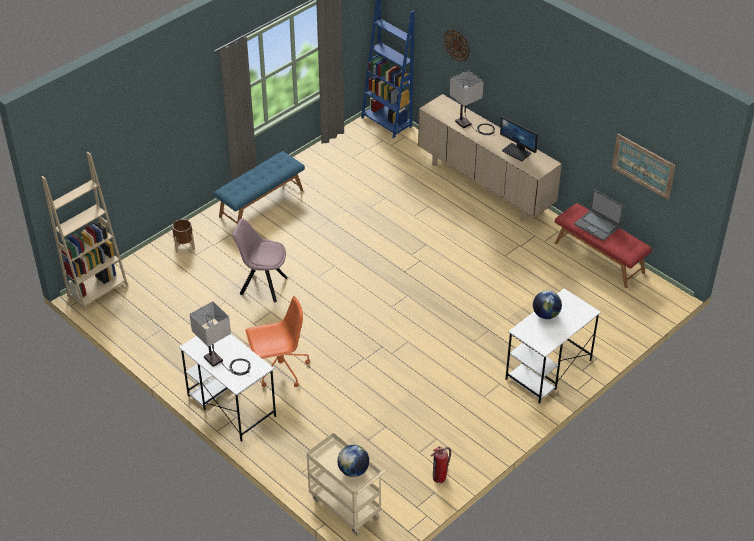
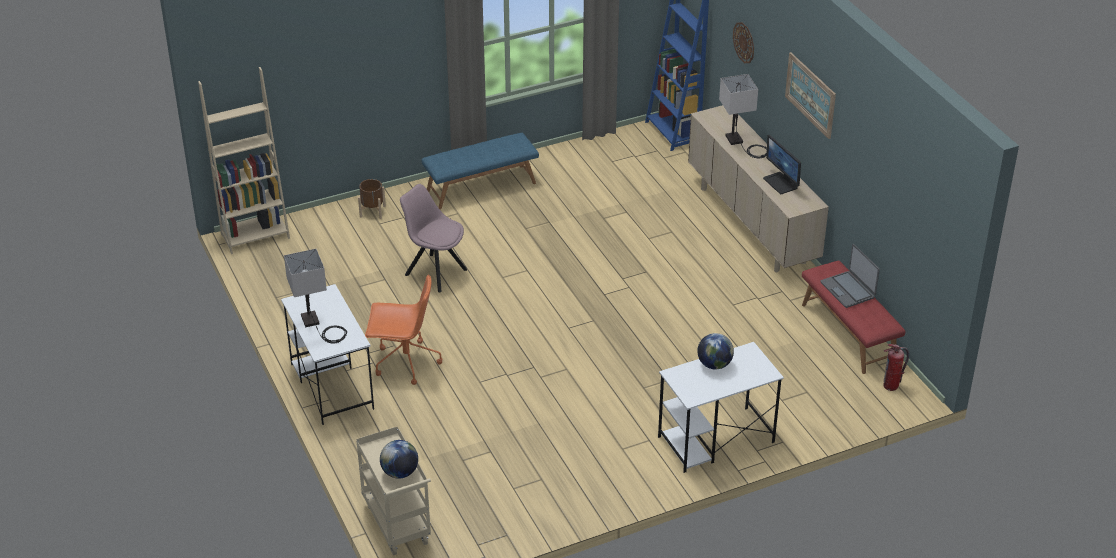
camera: 20 degrees right, 5 degrees down
(439, 478) = (521, 521): fire extinguisher -> fire extinguisher (891, 386)
(643, 166) = (903, 219): picture -> picture (810, 95)

